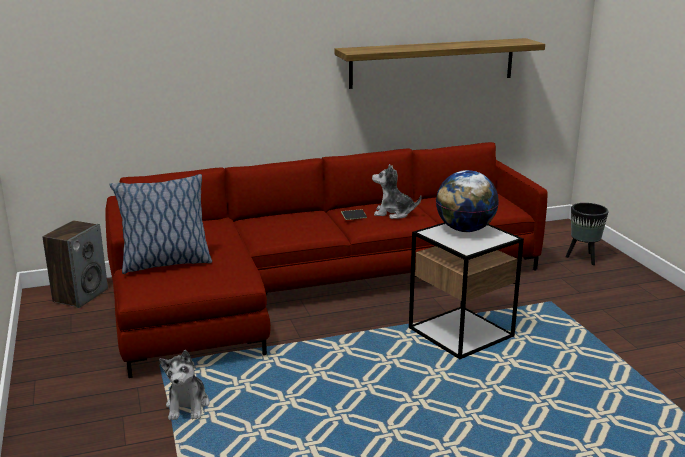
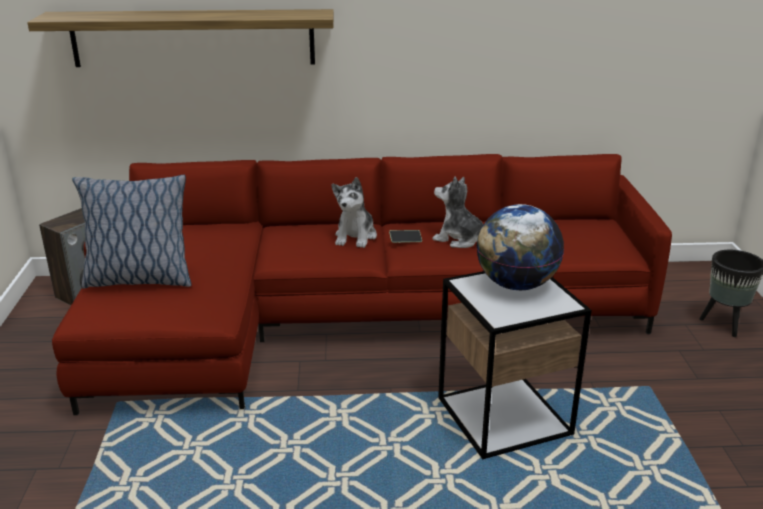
camera: 15 degrees right, 5 degrees up
(188, 405) = (115, 468): plush toy -> plush toy (355, 237)
(432, 63) = (543, 43): shelf -> shelf (193, 38)

